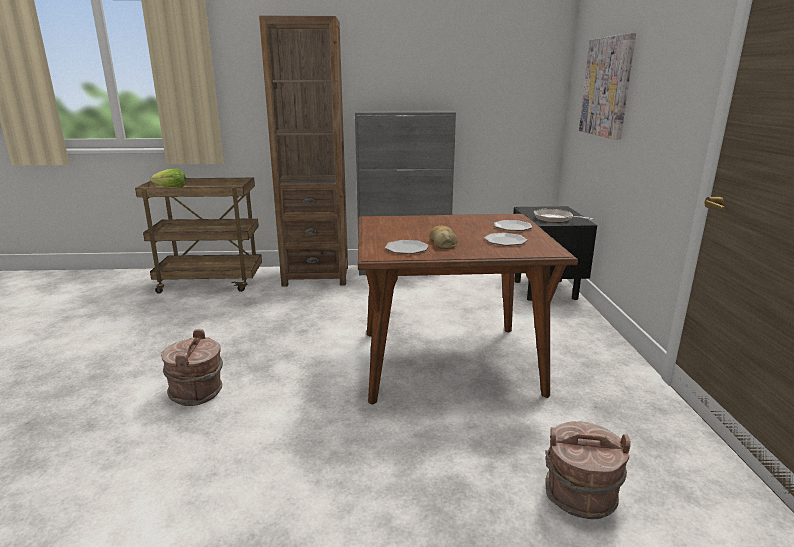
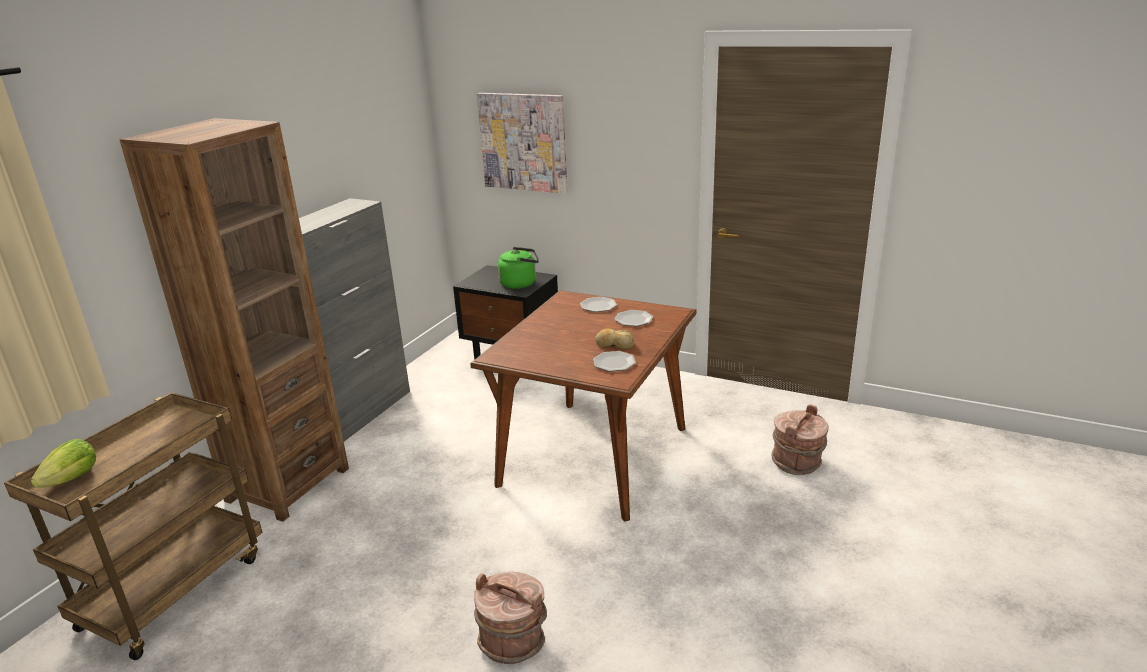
camera: 60 degrees left, 5 degrees up
(555, 219) = (520, 283): frying pan -> green kettle

